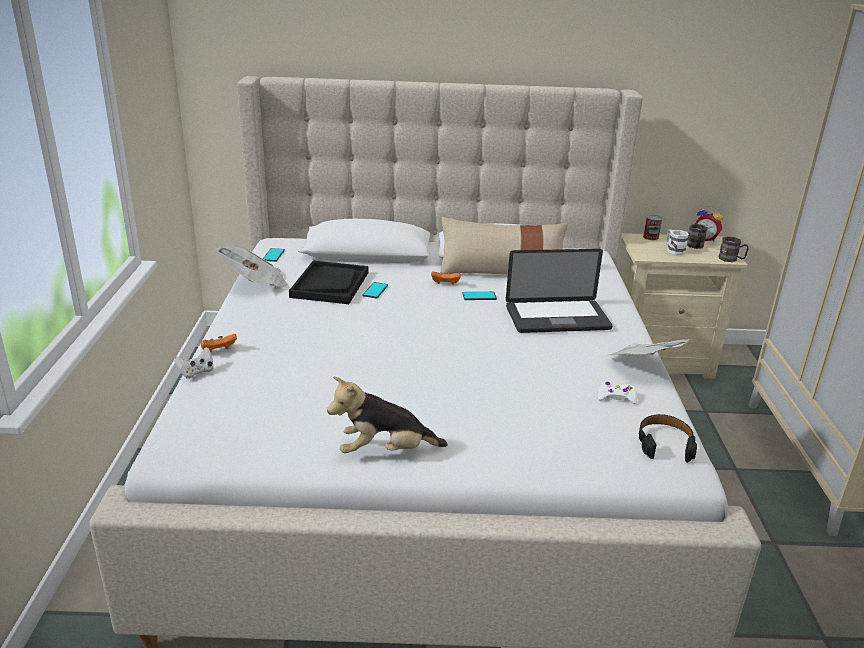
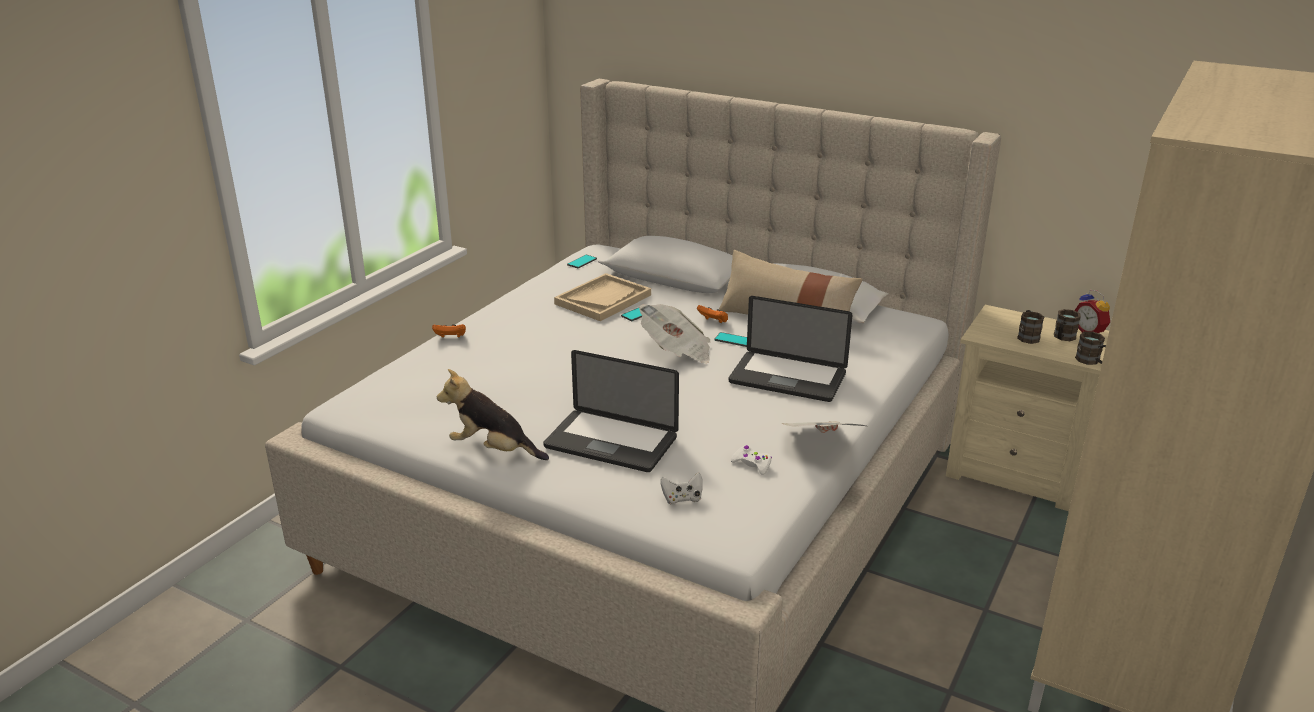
camera: 30 degrees right, 0 degrees up
(196, 372) = (417, 351): white game controller -> white game controller (682, 499)
(256, 284) = (539, 286): newspaper -> newspaper (677, 351)
(330, 284) = (603, 299): black tray -> beige tray
(484, 412) = (611, 442): none -> laptop
(650, 237) = (1018, 316): can -> none
(664, 443) = (746, 515): black headphones -> none
(673, 250) = (1027, 336): white mug -> brown mug

